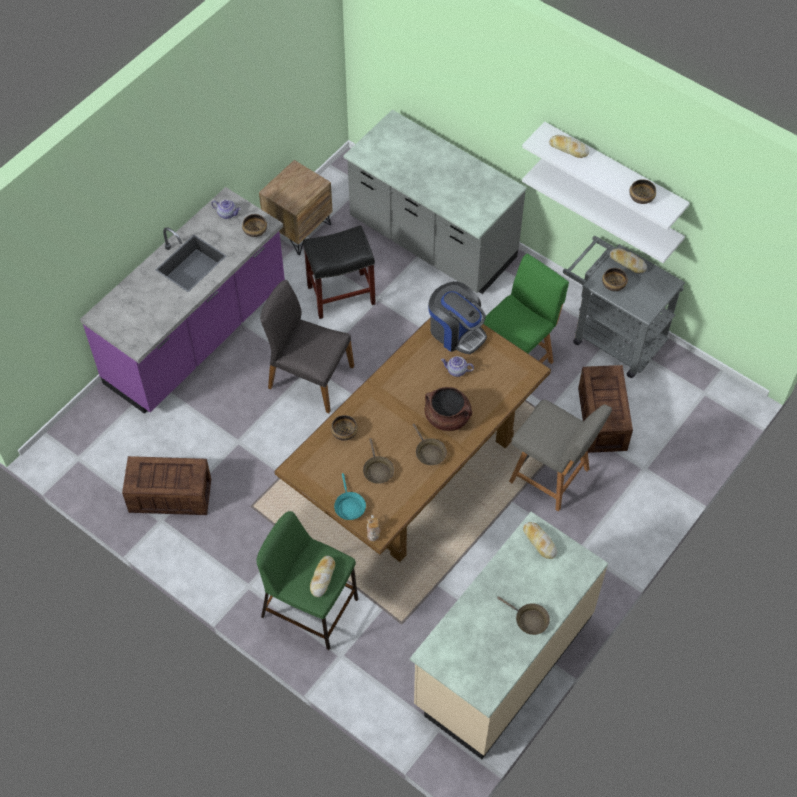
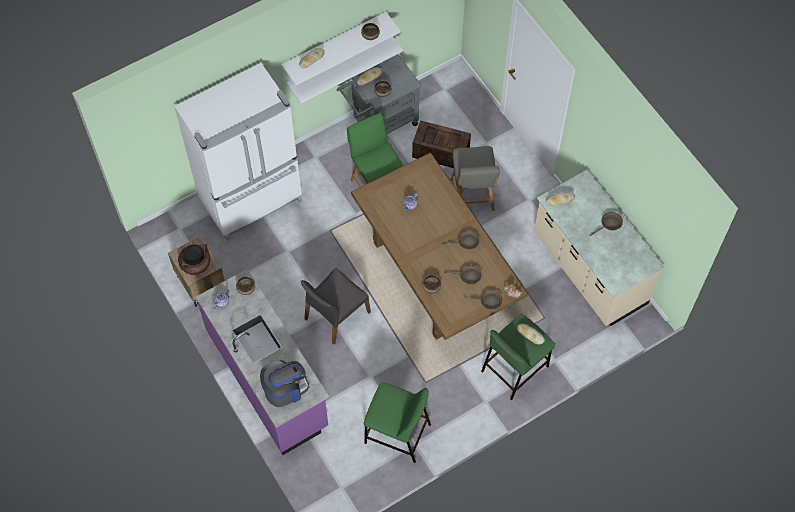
camera: 70 degrees left, 5 degrees up
(169, 495) = (396, 433): crate -> green stool
(341, 294) = (273, 273): black stool -> none
(349, 506) = (488, 301): turquoise frying pan -> brown frying pan
(432, 240) = (252, 200): grey counter -> white fridge
(447, 417) = (444, 223): brown cooking pot -> brown cooking pot (195, 264)
(456, 331) = (379, 195): coffee machine -> coffee machine (285, 389)
(552, 477) = (472, 196): grey chair -> grey chair turned 120 degrees clockwise

